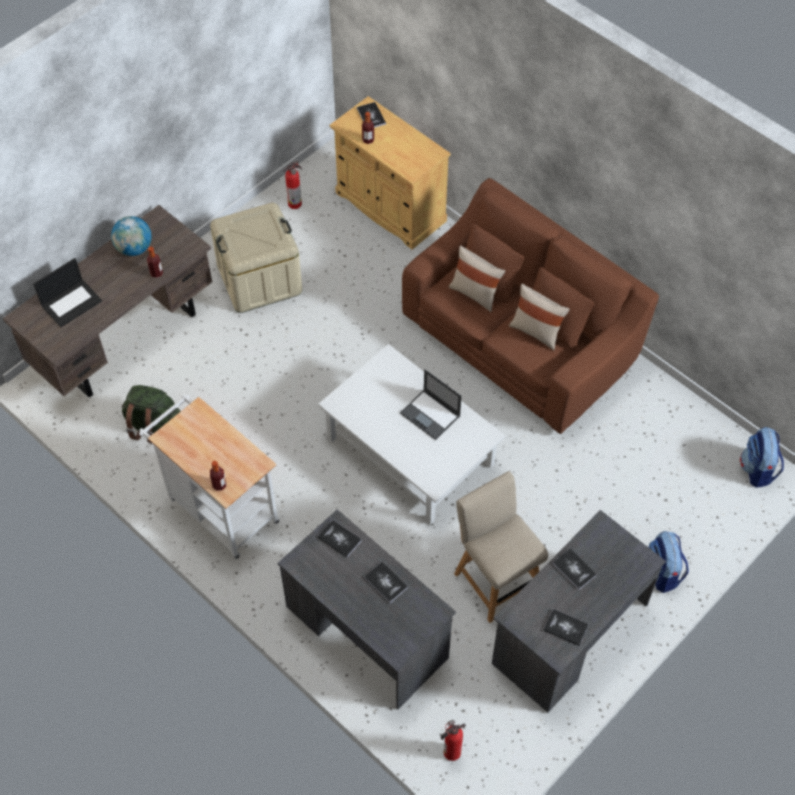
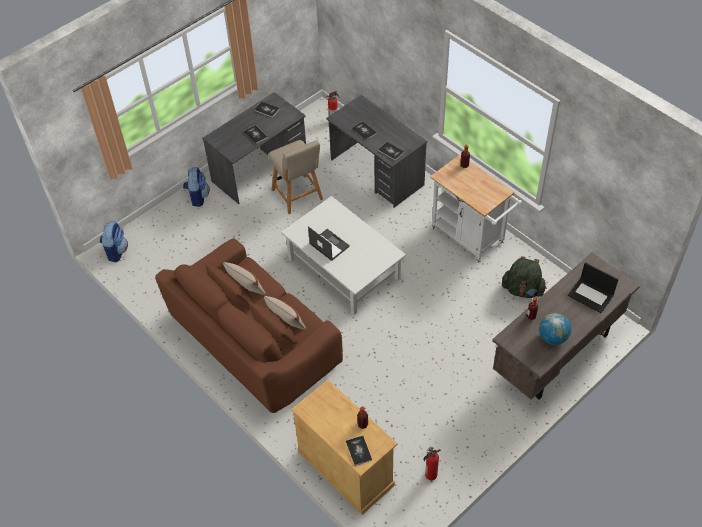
camera: 175 degrees left, 5 degrees down
(71, 302) = (591, 295): laptop -> laptop turned 105 degrees counterclockwise
(259, 279) = (457, 401): beige storage box -> none

